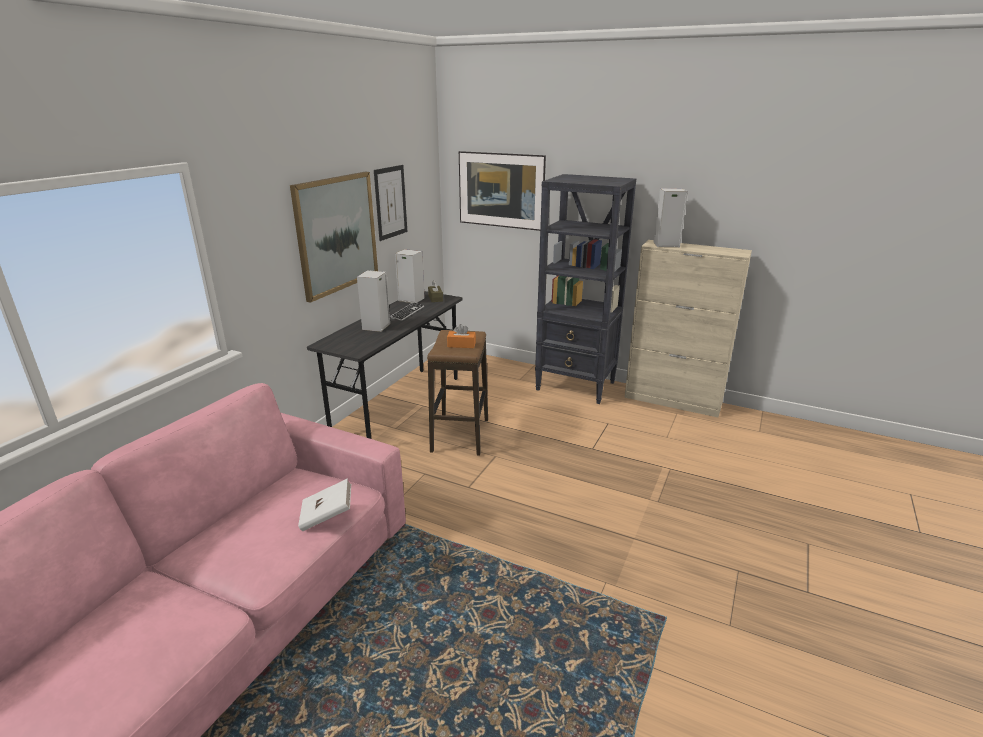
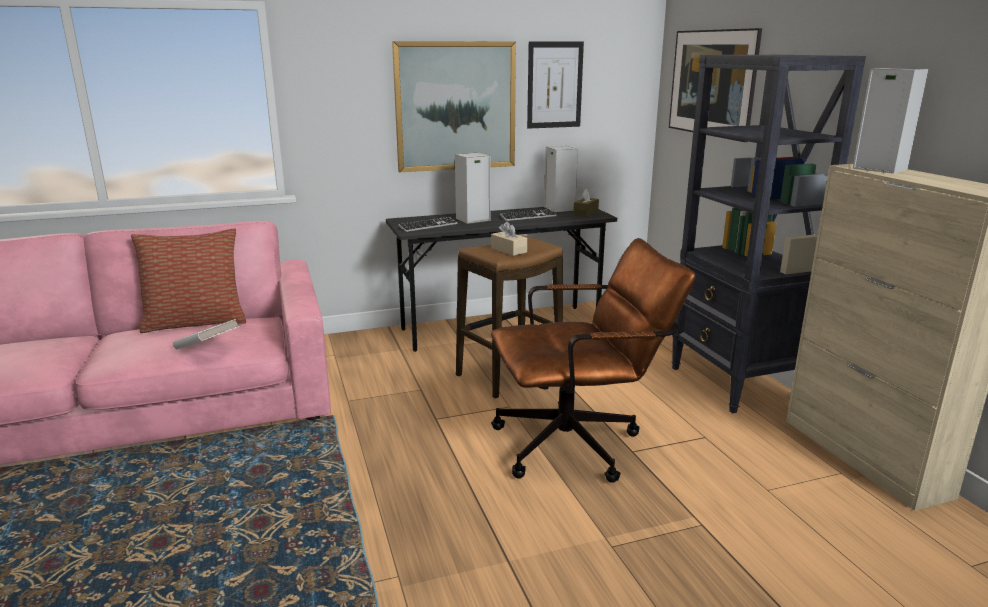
camera: 45 degrees right, 5 degrees down
(245, 505) = (196, 322): none -> pillow
(358, 342) = (428, 226): none -> keyboard
(461, 345) = (508, 250): orange tissue box -> beige tissue box
(564, 458) = (579, 443): none -> brown office chair

